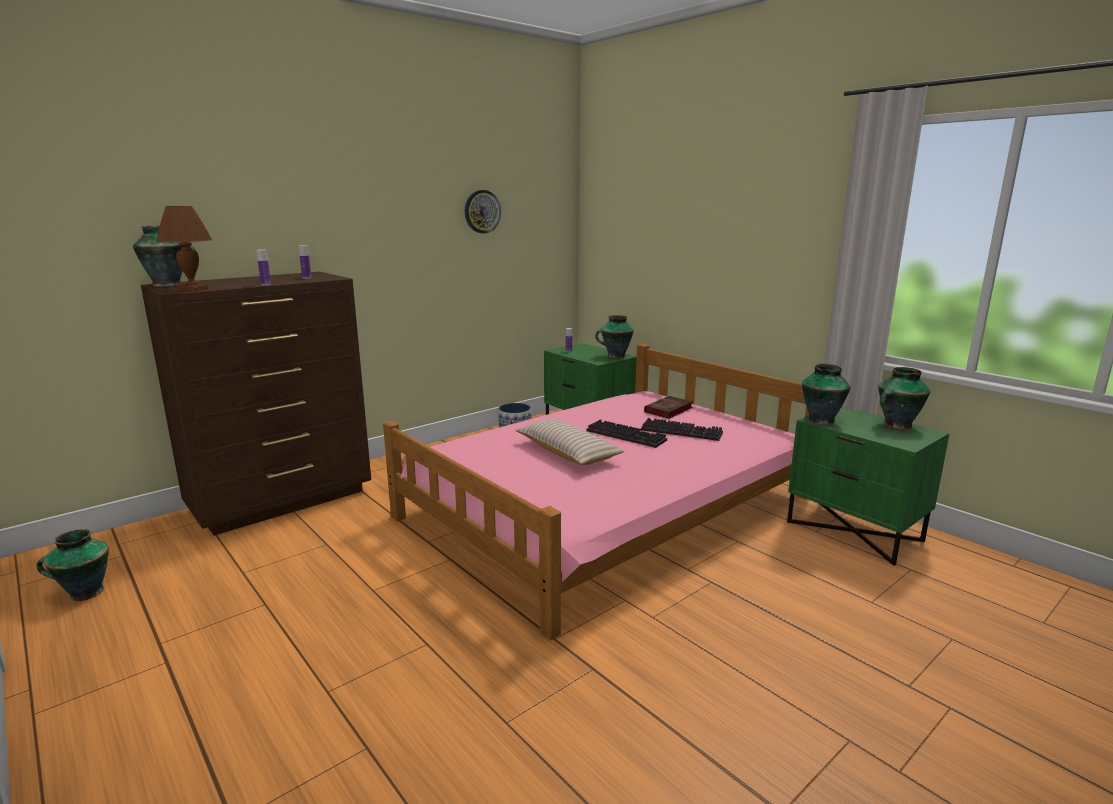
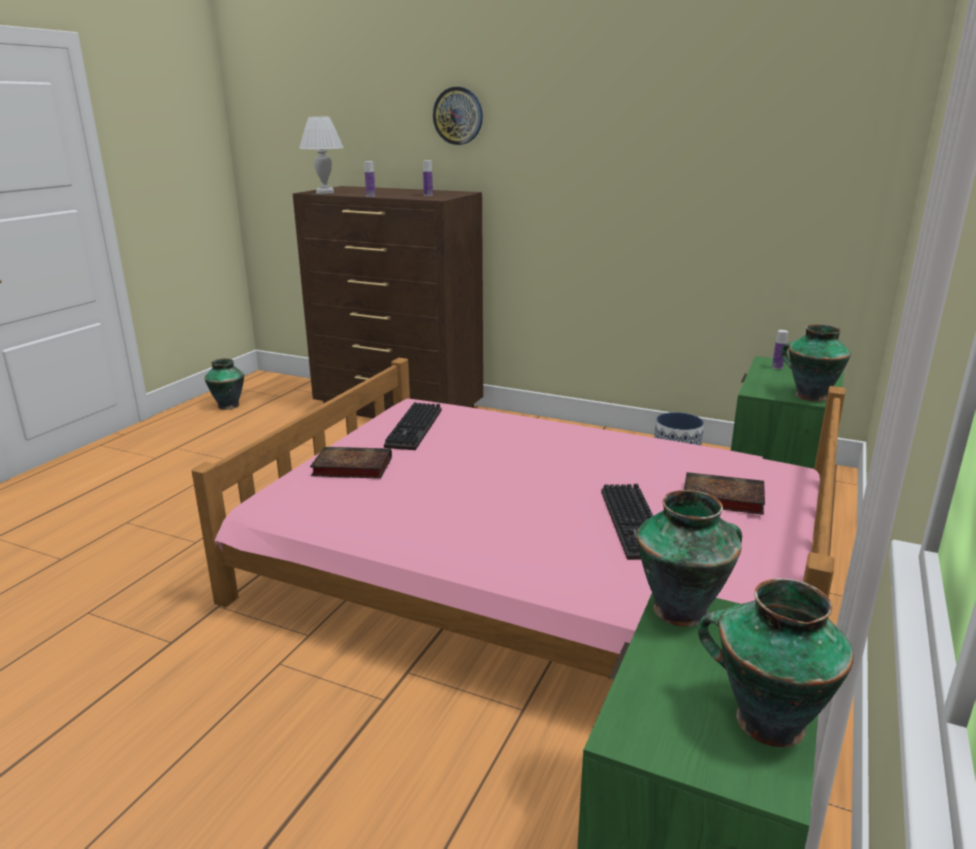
camera: 65 degrees right, 5 degrees up
(169, 285) = (343, 188): vase -> none
(193, 289) = (325, 192): brown table lamp -> white table lamp
(482, 211) = (709, 131): wall clock -> wall clock (458, 116)
(533, 487) = (350, 467): none -> book
(567, 452) = (467, 464): beige pillow -> none
(628, 435) = (568, 487): keyboard -> keyboard (416, 429)

